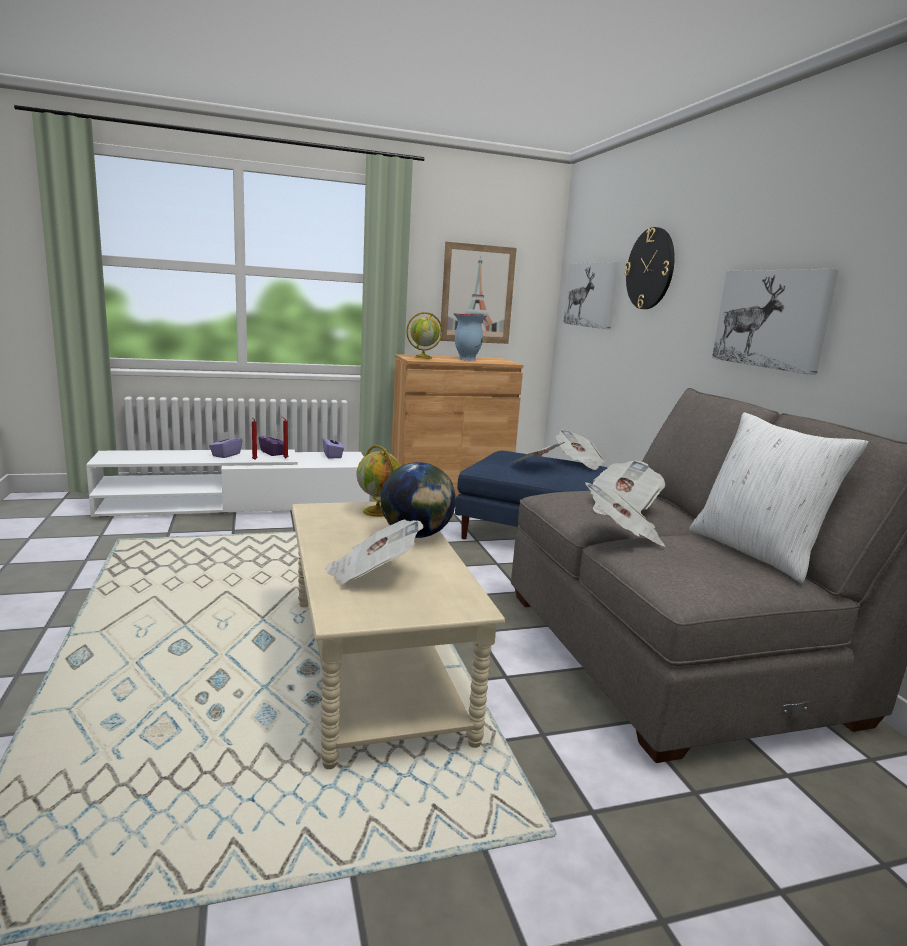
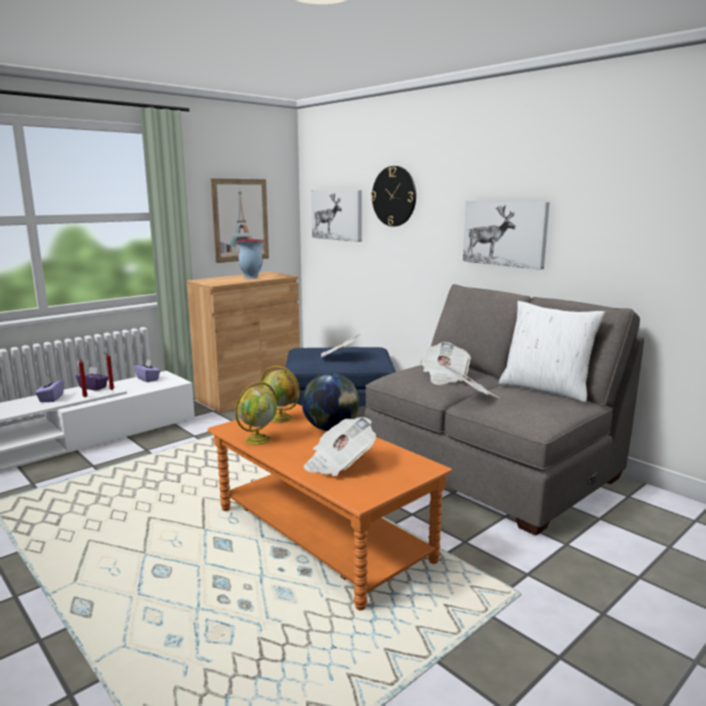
camera: 25 degrees left, 0 degrees up
(375, 665) = (322, 534): beige coffee table -> orange coffee table
(423, 357) = (216, 281): globe -> globe (258, 439)
(579, 463) = (363, 348): newspaper -> none

